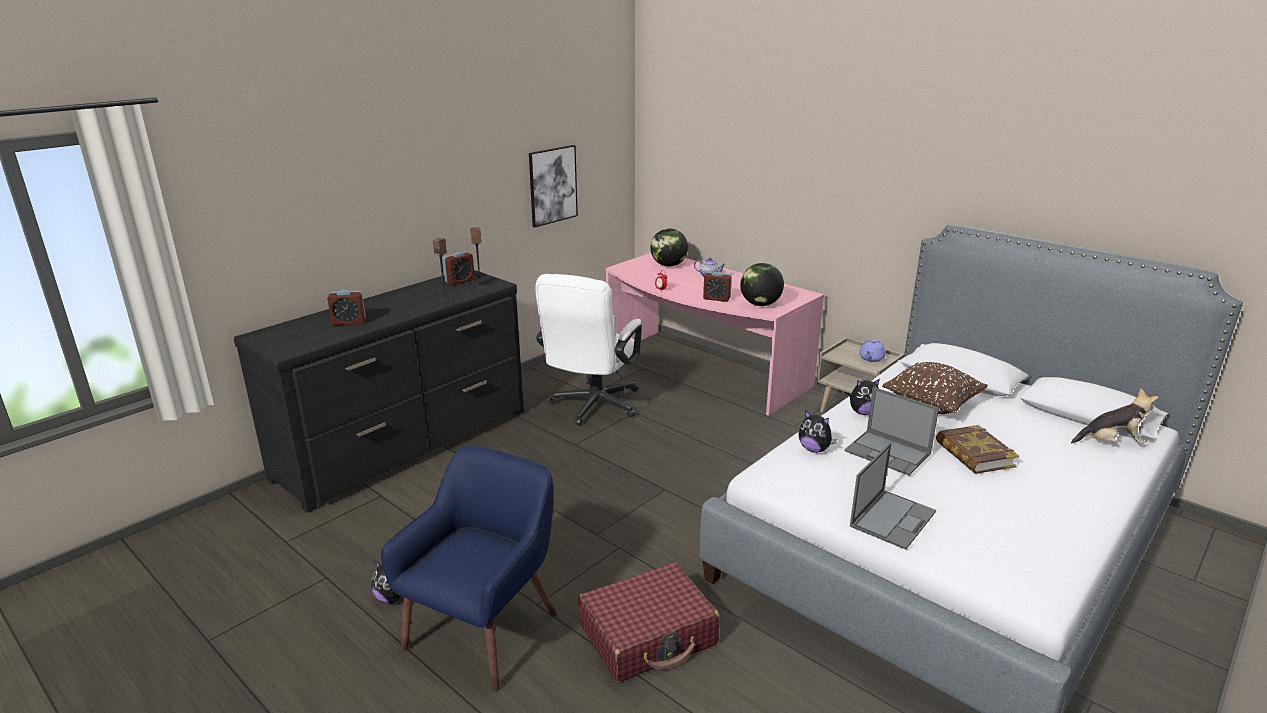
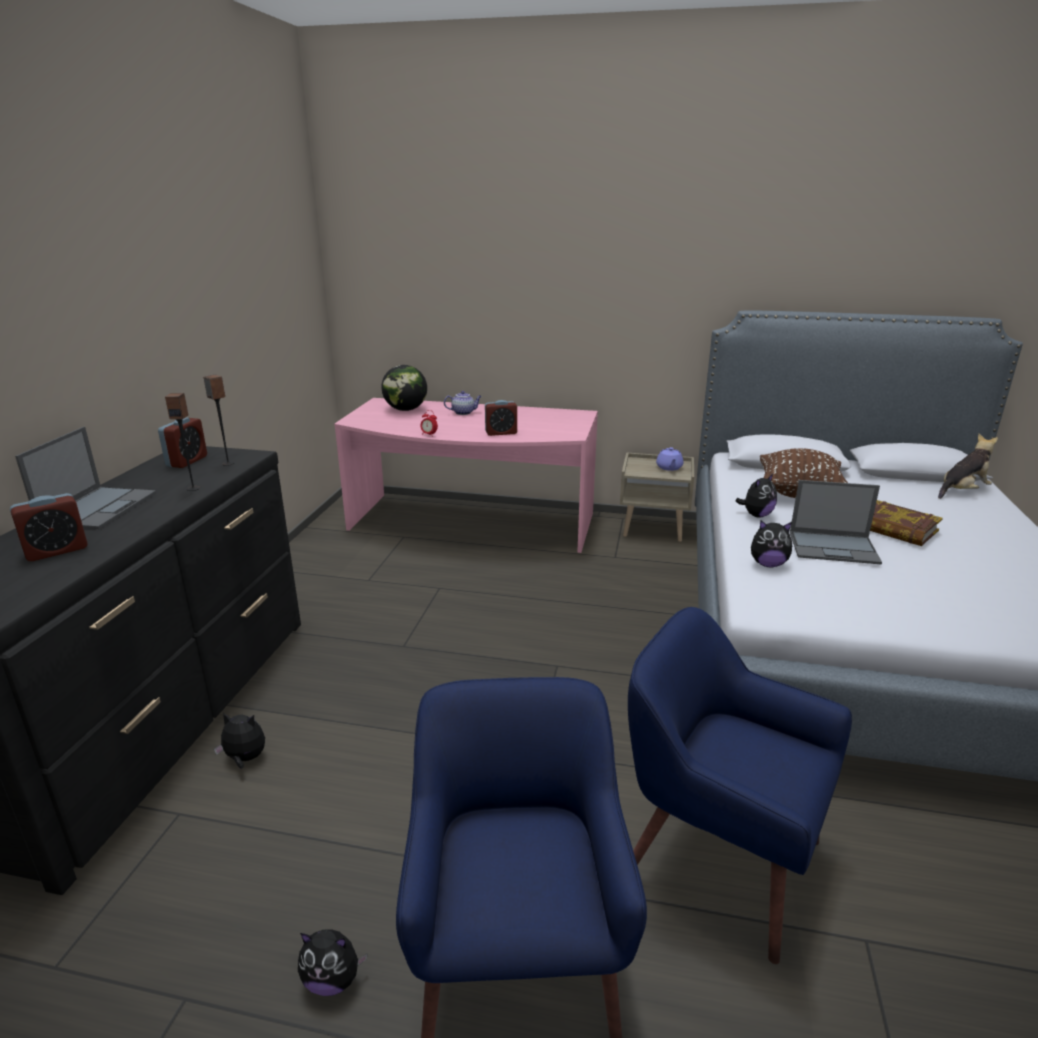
camera: 30 degrees left, 0 degrees up
(432, 480) = (245, 759): none -> plush toy
(553, 185) = (255, 322): picture -> none
(592, 407) = (385, 596): white office chair -> none
(648, 635) = (717, 858): red suitcase -> blue armchair
(760, 304) = (552, 430): globe -> none
(893, 518) = (927, 612): laptop -> laptop (99, 507)

